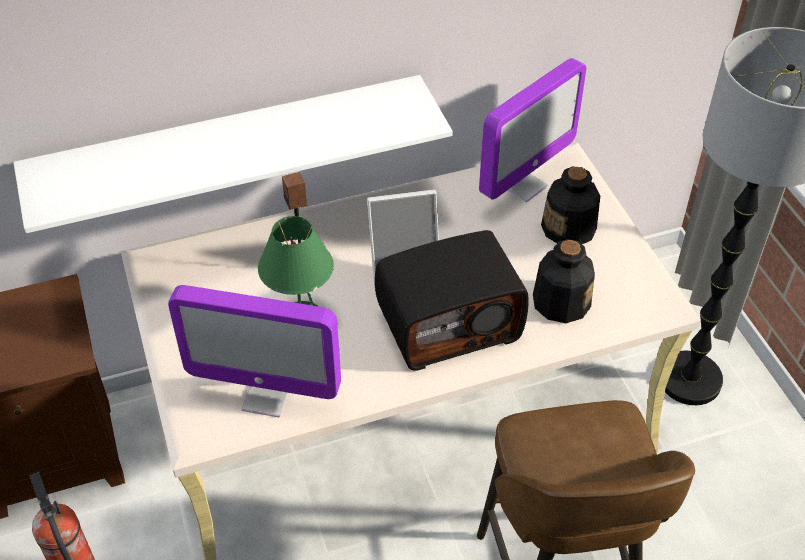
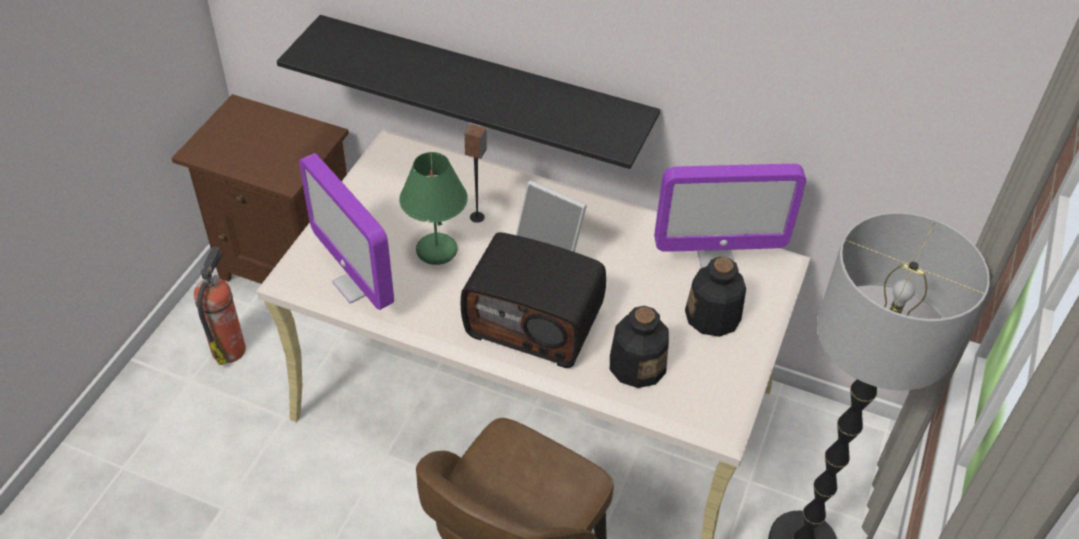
camera: 40 degrees right, 0 degrees up
(229, 145) = (483, 86): white shelf -> black shelf

